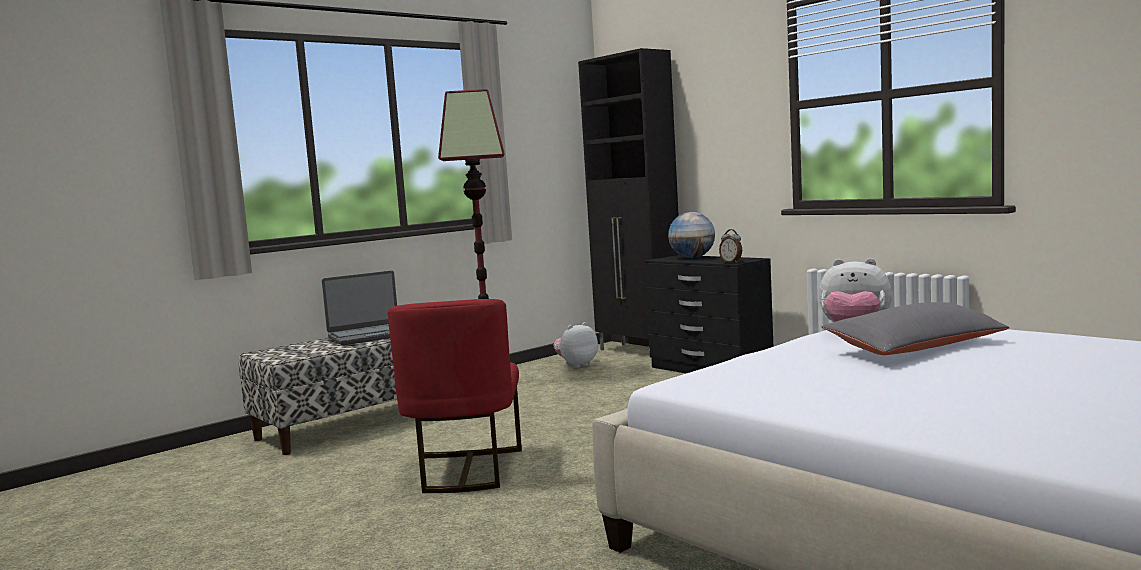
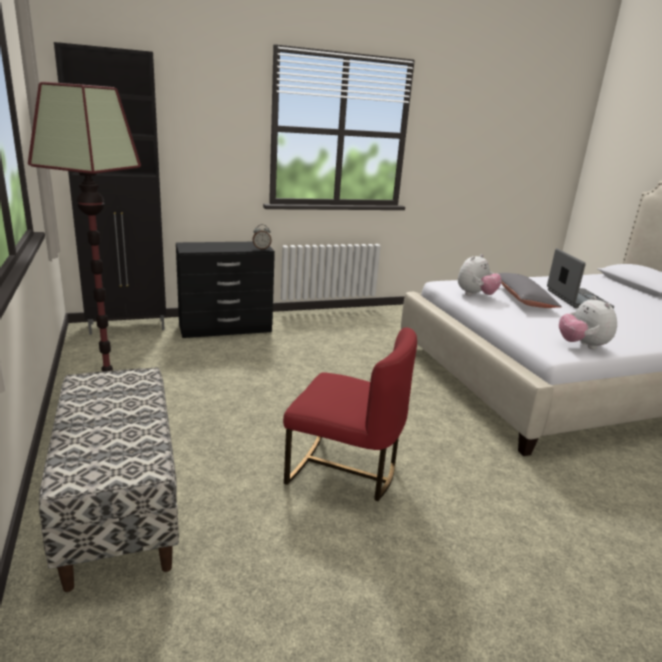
camera: 70 degrees left, 15 degrees up
(370, 336) = (108, 400): laptop -> laptop (577, 299)
(576, 365) = (118, 355): plush toy -> plush toy (582, 346)
(692, 258) = (209, 246): globe -> none

